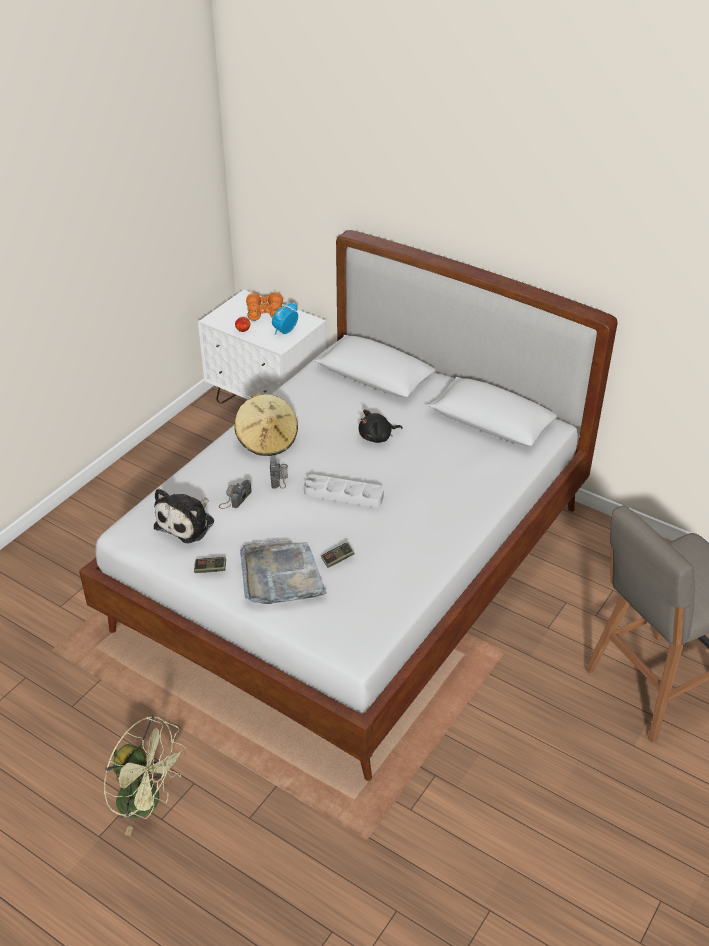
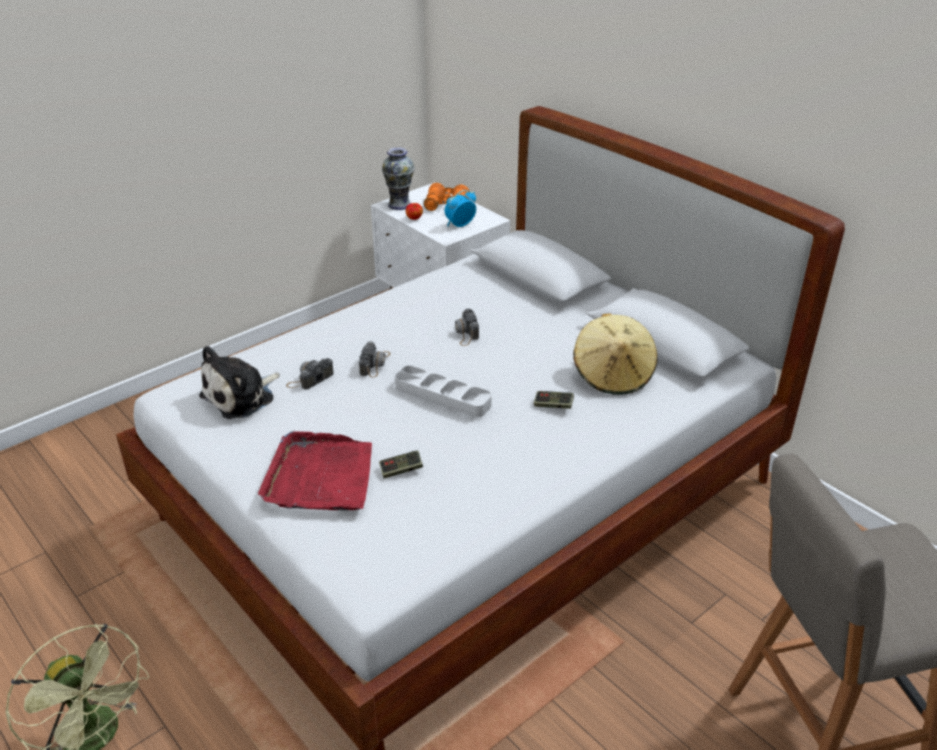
camera: 15 degrees right, 5 degrees down
(210, 569) = (240, 453): game controller -> game controller (553, 405)
(223, 318) = (399, 205): none -> vase
(267, 440) = (381, 324): beige hat -> beige hat (613, 375)
(281, 576) = (320, 477): grey tray -> red tray
(338, 437) = (466, 333): none -> camera
(377, 437) = (513, 340): black plush toy -> none

